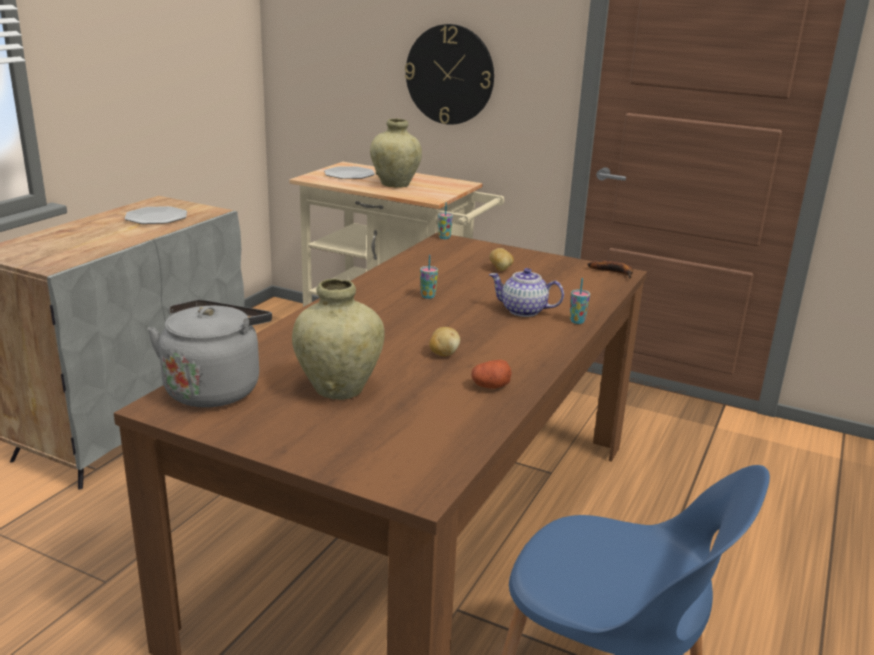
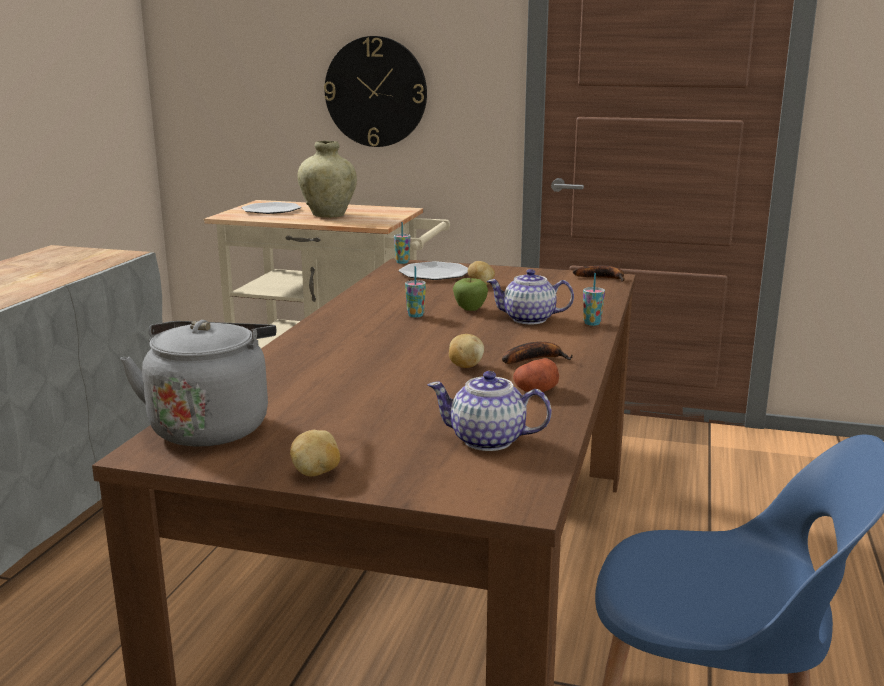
camera: 10 degrees left, 5 degrees down
(156, 218) = (59, 265): plate -> plate (434, 273)
(275, 443) = (316, 473): none -> potato
(339, 388) = (363, 411): beige vase -> none
(425, 431) = (488, 440): none -> teapot
(477, 295) = (470, 309): none -> apple
(506, 354) = (535, 359): none -> banana

